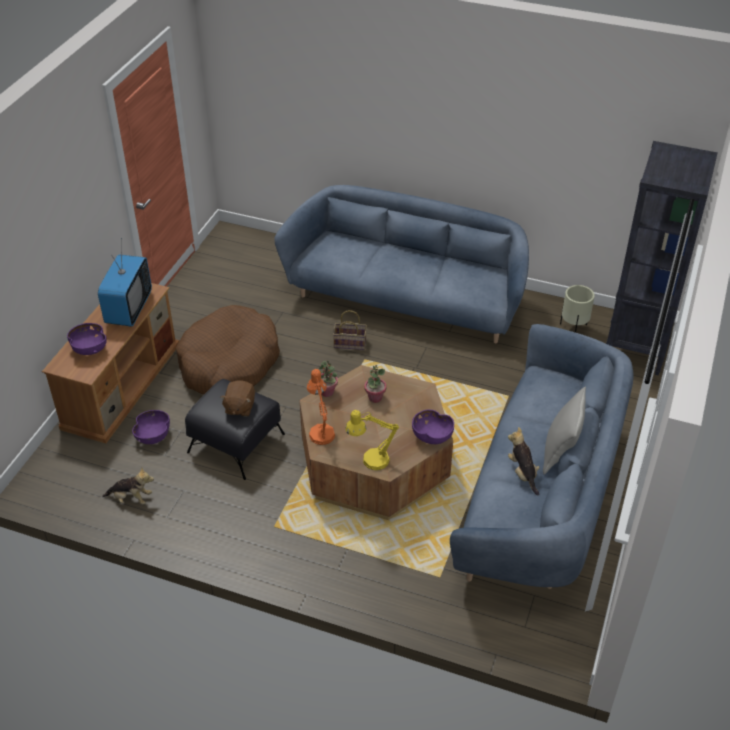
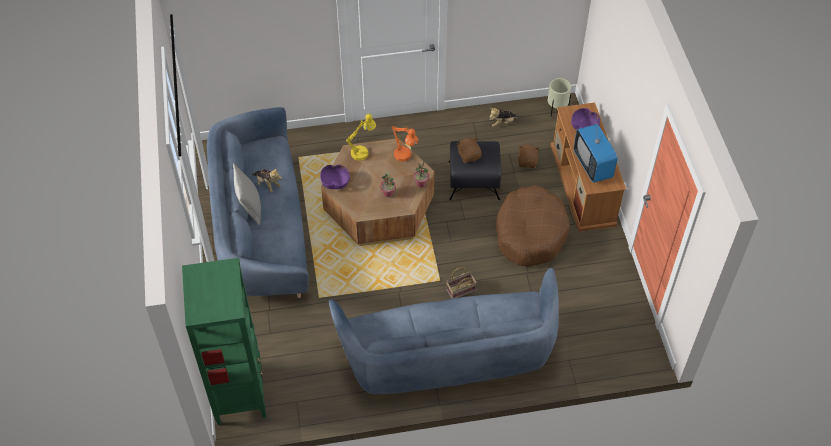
camera: 150 degrees right, 10 degrees up
(153, 436) = (527, 162): purple bowl -> brown plush toy
(573, 329) = (298, 388): beige planter -> beige planter (557, 110)
(636, 347) = (239, 393): black bookcase -> green bookcase

